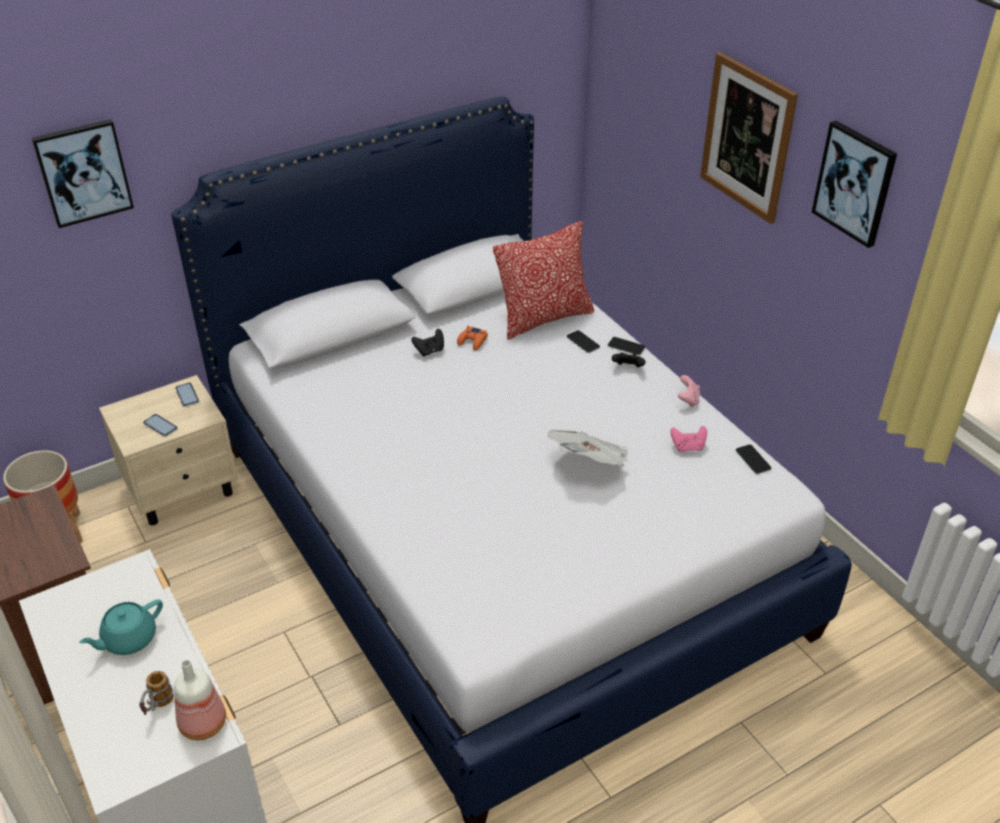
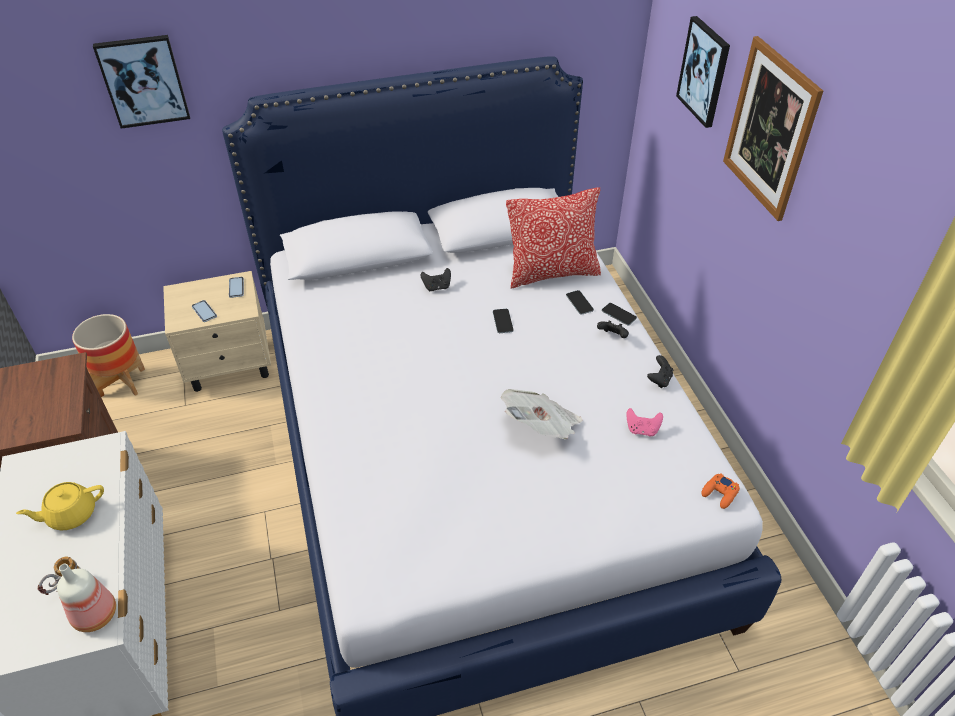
camera: 15 degrees right, 5 degrees up
(128, 639) = (71, 514): turquoise teapot -> yellow teapot
(472, 341) = (478, 284): orange game controller -> orange game controller (720, 493)
(688, 400) = (659, 380): pink game controller -> black game controller
(753, 459) = (703, 456): phone -> phone (503, 321)
(855, 183) = (864, 196): picture -> picture (704, 71)

